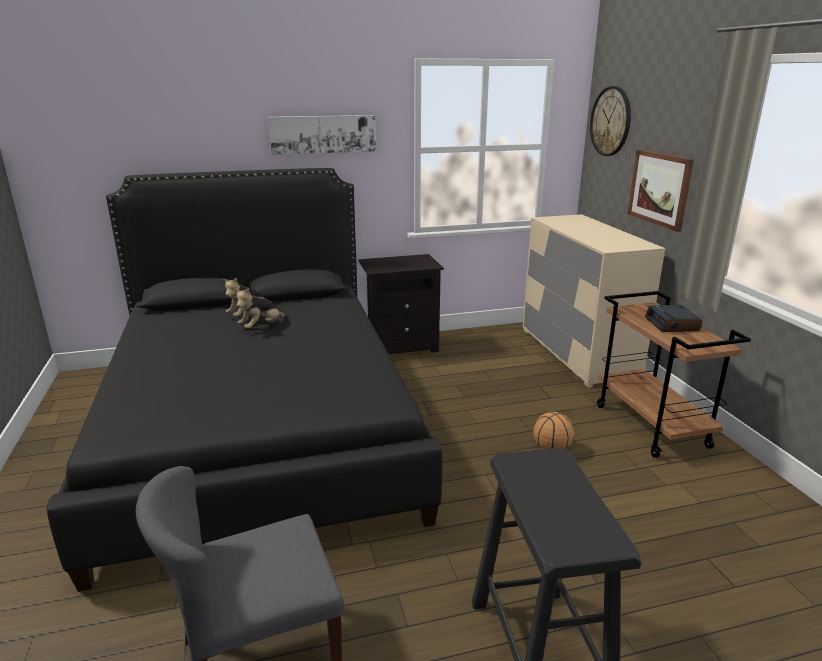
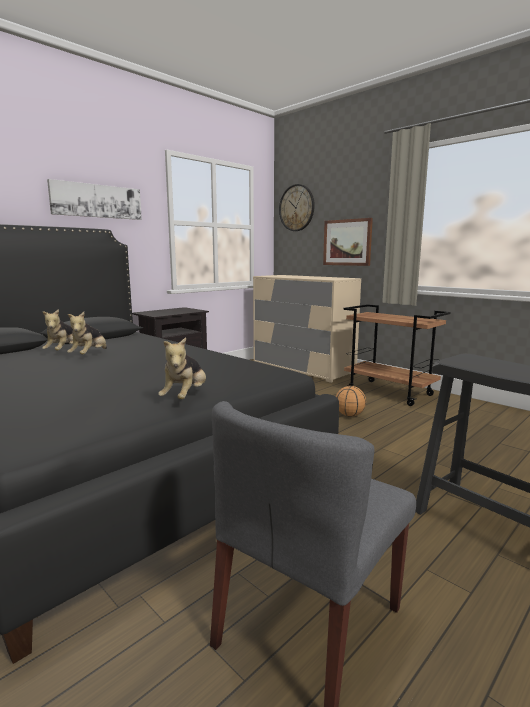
camera: 30 degrees left, 10 degrees down
(260, 417) = (185, 397): none -> plush toy
(672, 324) = (394, 316): alarm clock -> none

